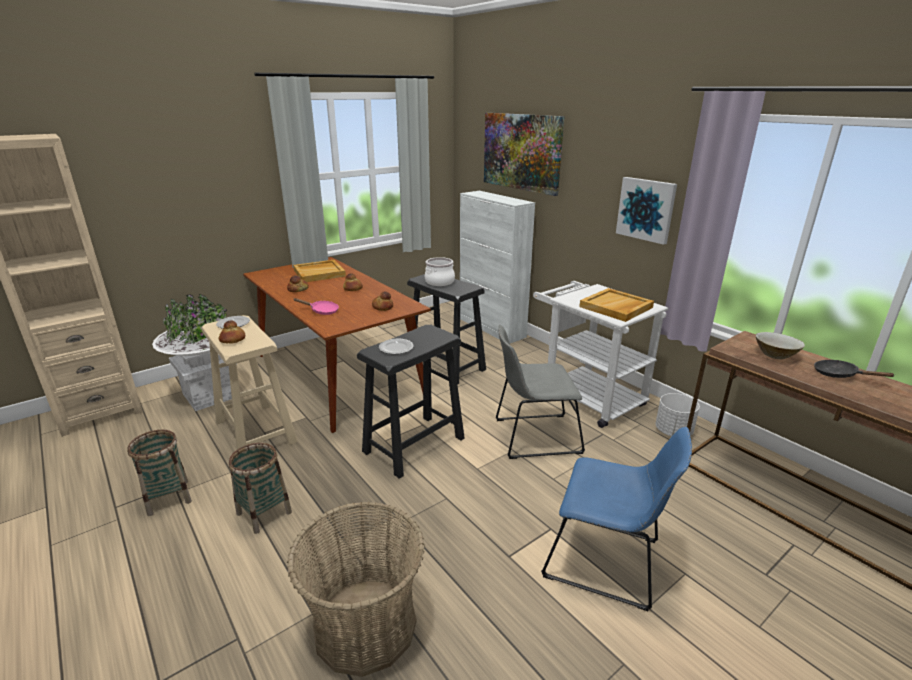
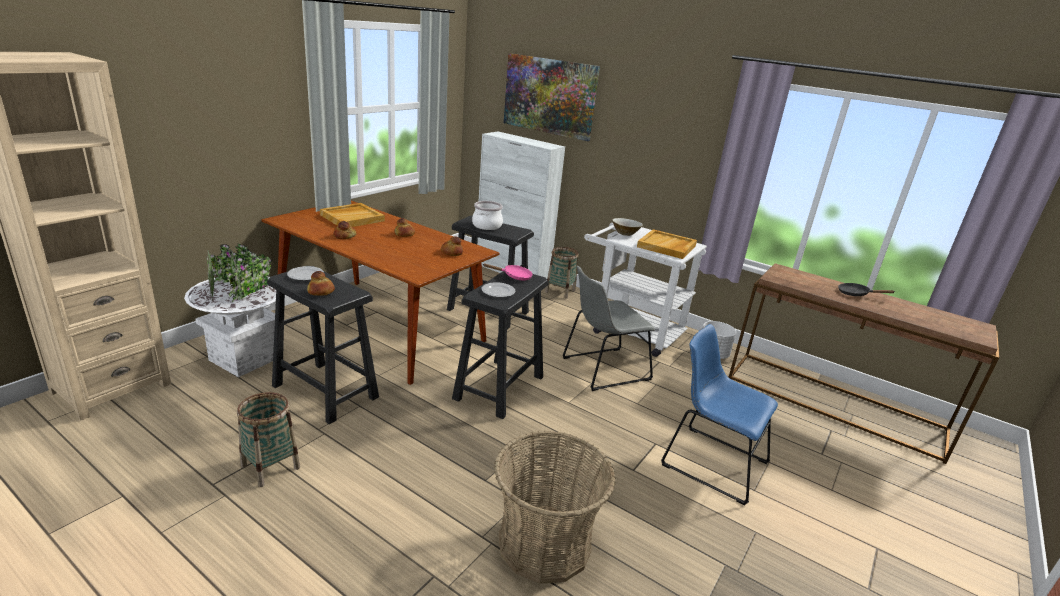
camera: 20 degrees left, 0 degrees up
(255, 431) = (325, 391): beige stool -> black stool
(264, 513) = (388, 467): basket -> basket (560, 291)
(322, 311) = (392, 258): pink frying pan -> pink frying pan (514, 276)
(607, 560) = (710, 461): blue chair -> blue chair turned 150 degrees counterclockwise
(646, 209) = (681, 158): picture -> none
(775, 355) = (807, 281): beige bowl -> beige bowl (625, 233)

